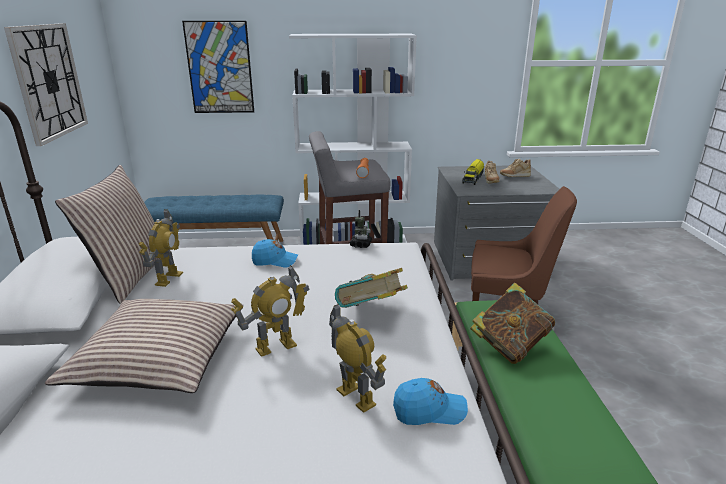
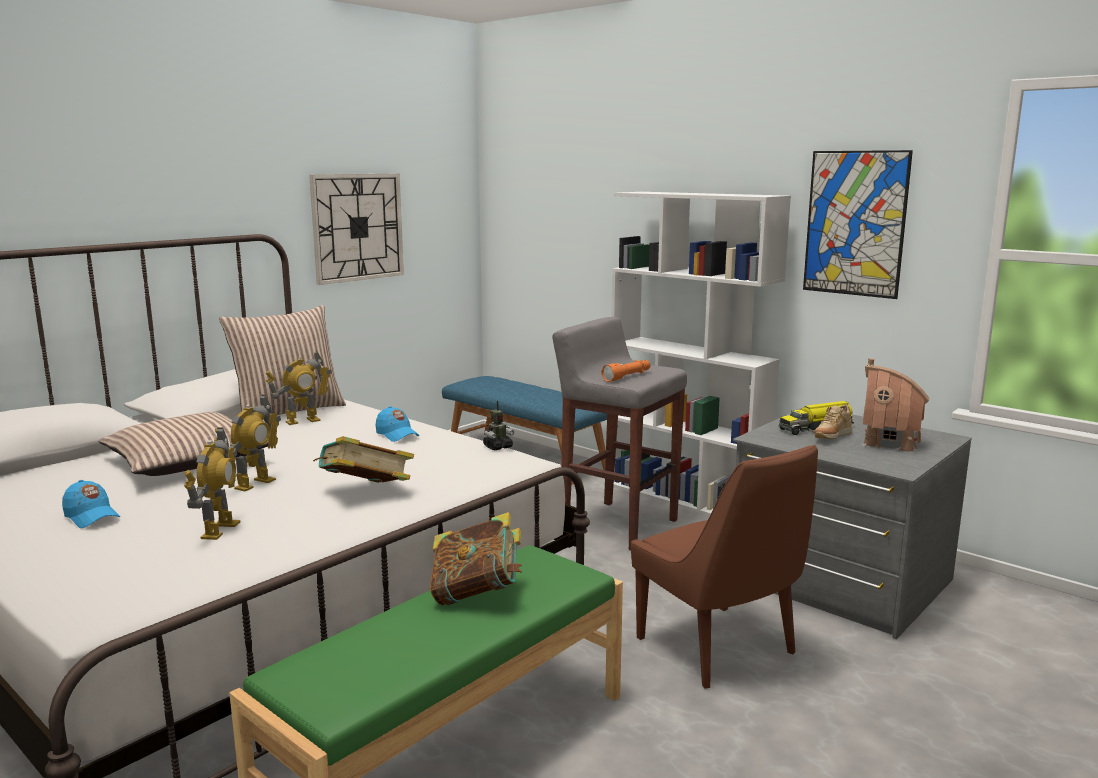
camera: 45 degrees right, 10 degrees down
(219, 68) = (569, 230): picture -> picture (855, 223)
(276, 346) = (254, 484): toy robot -> toy robot turned 75 degrees counterclockwise
(429, 411) = (233, 559): blue cap -> blue cap (91, 517)
(514, 177) = (889, 442): beige shoe -> toy house

